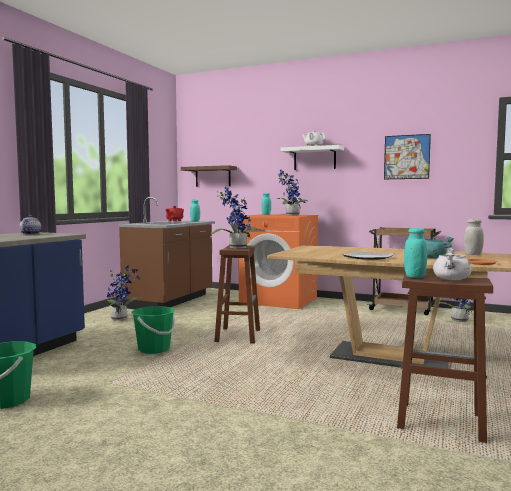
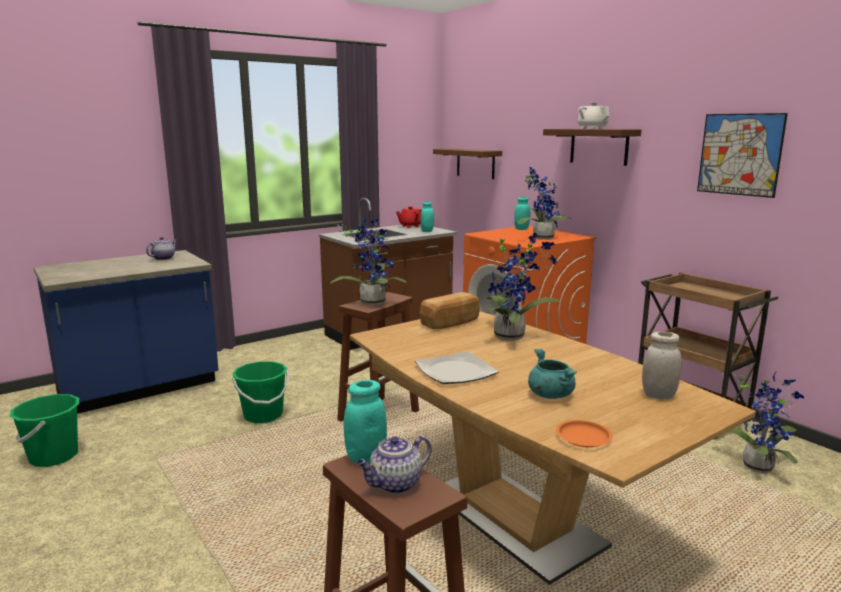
camera: 30 degrees right, 10 degrees up
(121, 318) = (300, 353): potted plant -> potted plant (512, 336)
(311, 249) = (451, 323): none -> bread
(314, 158) = (599, 146): white shelf -> brown shelf
(451, 279) = (395, 484): white cooking pot -> teapot

